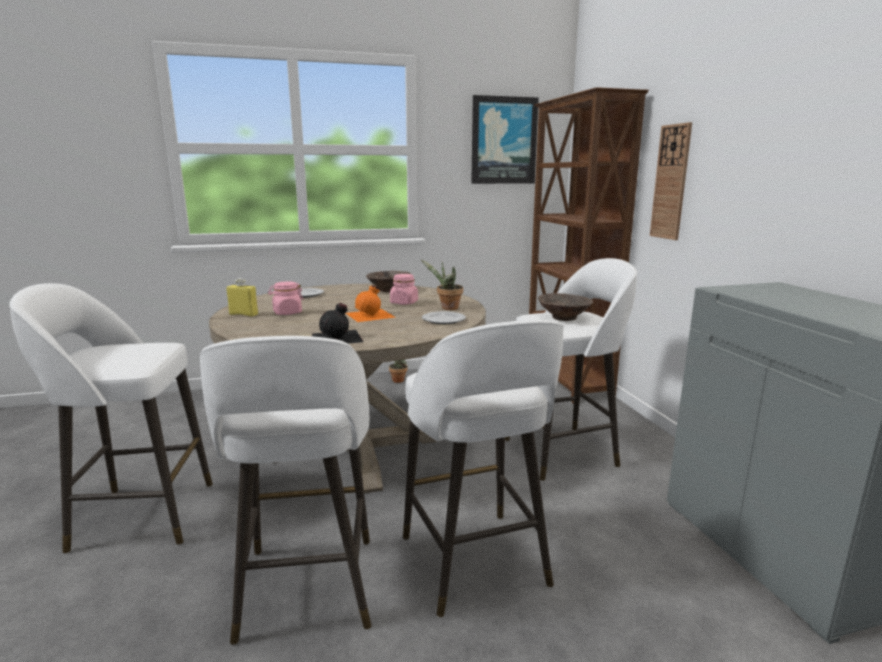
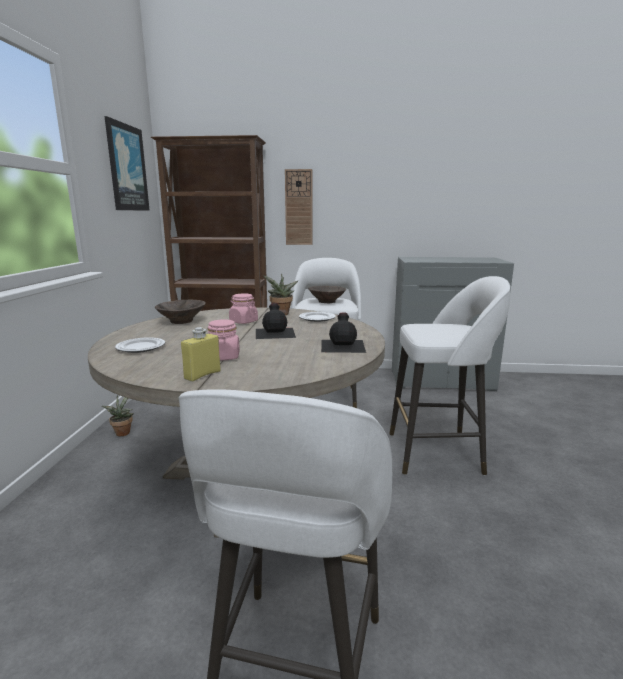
camera: 70 degrees left, 0 degrees up
(307, 591) = (459, 528): white stool -> none
(371, 315) = (275, 332): orange bottle -> black bottle

